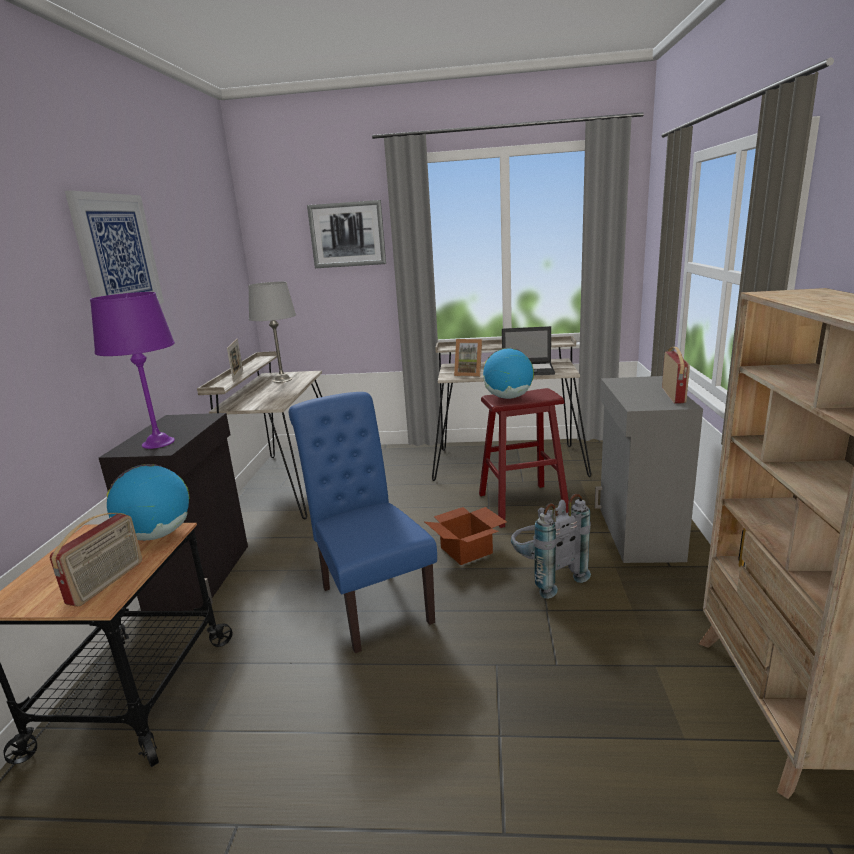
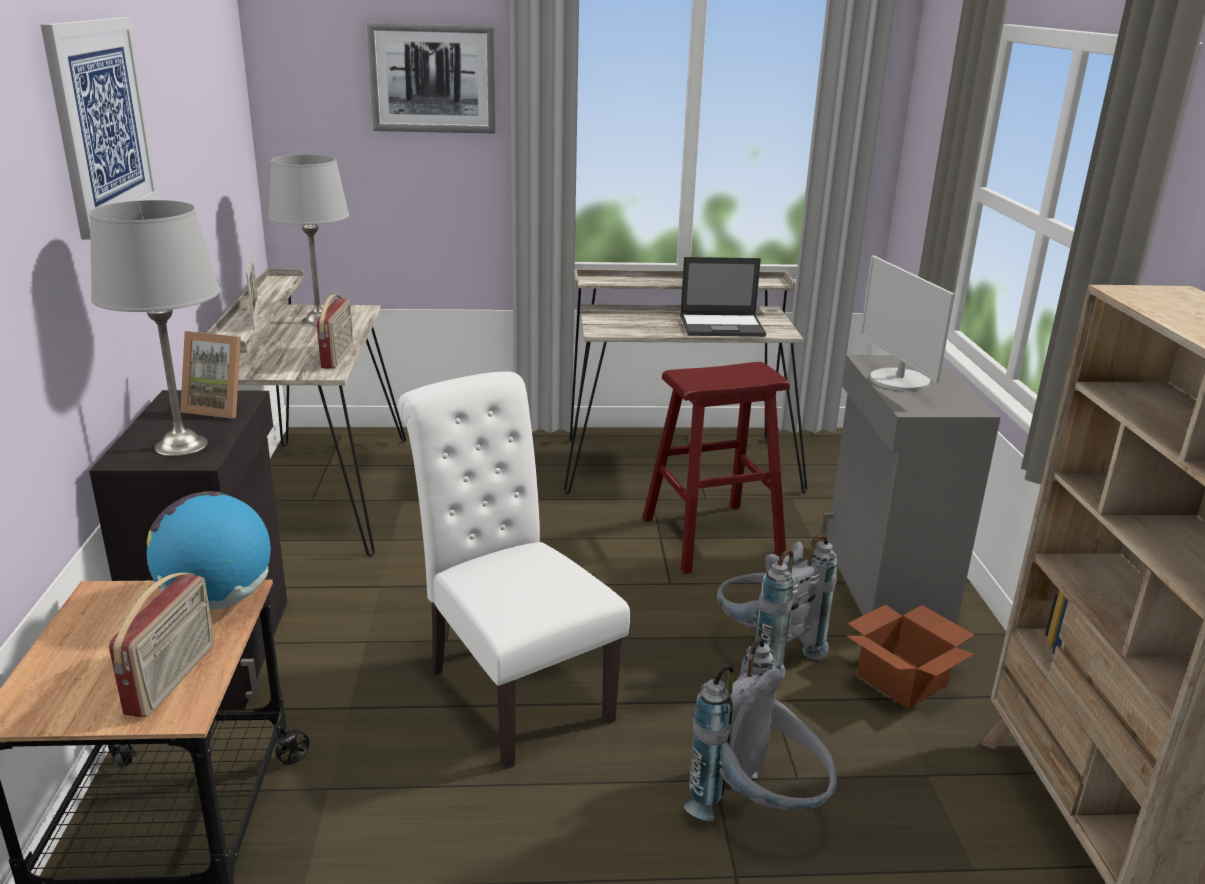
camera: 10 degrees left, 5 degrees up
(158, 443) = (182, 446): purple table lamp -> grey table lamp
(371, 600) = (511, 688): blue chair -> white chair
(468, 550) = (642, 609): cardboard box -> cardboard box (904, 680)
(469, 374) = (632, 328): picture frame -> picture frame (219, 408)
(508, 397) = (706, 376): globe -> none
(525, 688) = (760, 811): none -> grey backpack
(633, 390) = (899, 380): none -> monitor
(674, 395) = (957, 392): radio -> radio (338, 357)

